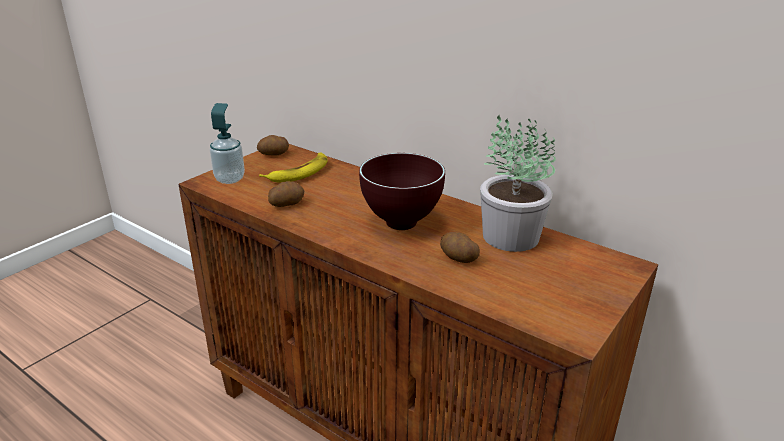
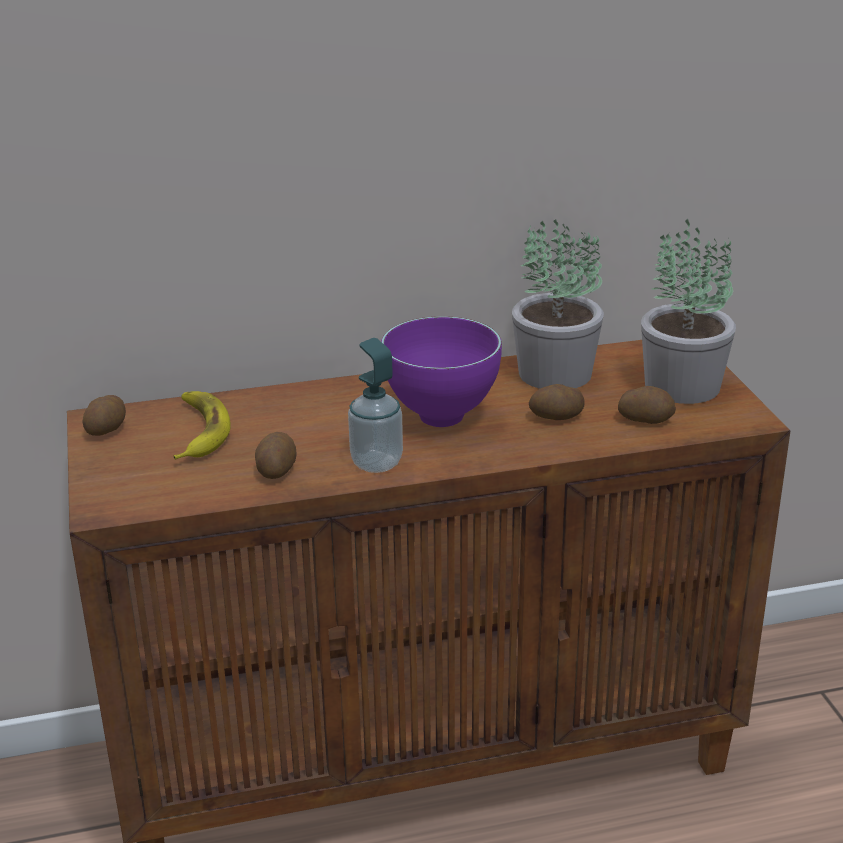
camera: 50 degrees left, 0 degrees up
(229, 179) = (129, 487): soap dispenser -> soap dispenser (376, 463)
(402, 223) = (440, 417): brown bowl -> purple bowl
(505, 290) = (645, 419): none -> potato
(573, 286) = (680, 385): none -> potted plant

